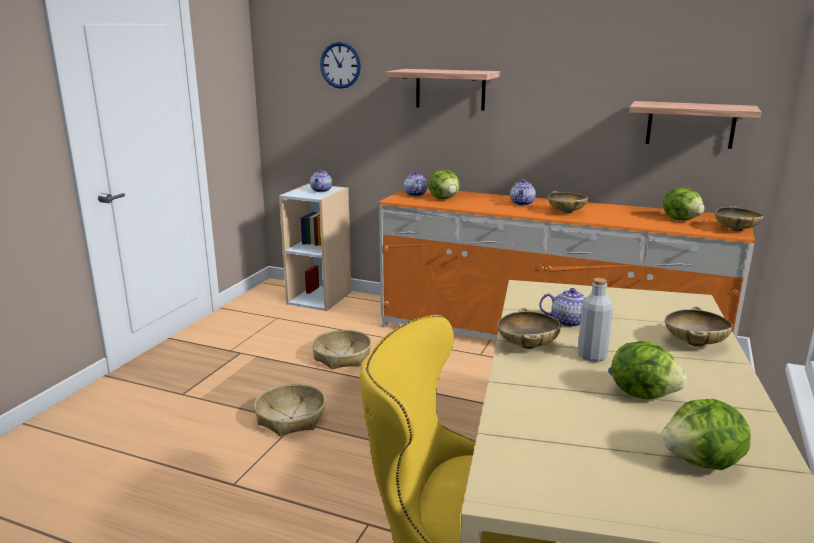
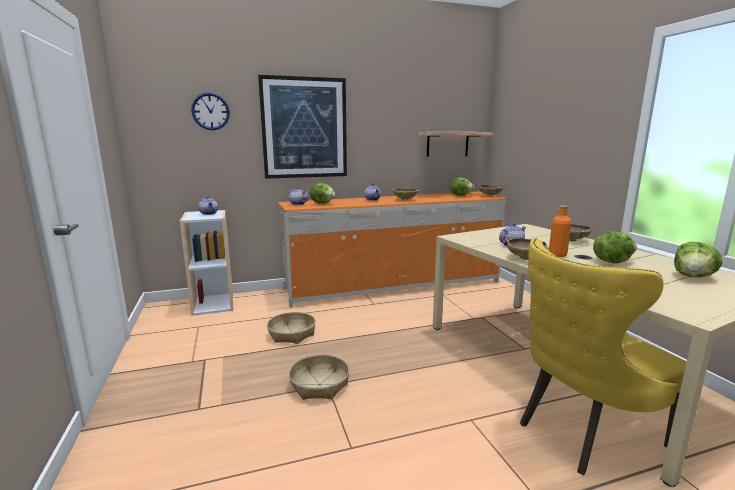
camera: 40 degrees left, 5 degrees down
(450, 89) = (304, 128): shelf -> picture
(592, 356) = (557, 254): grey bottle -> orange bottle

